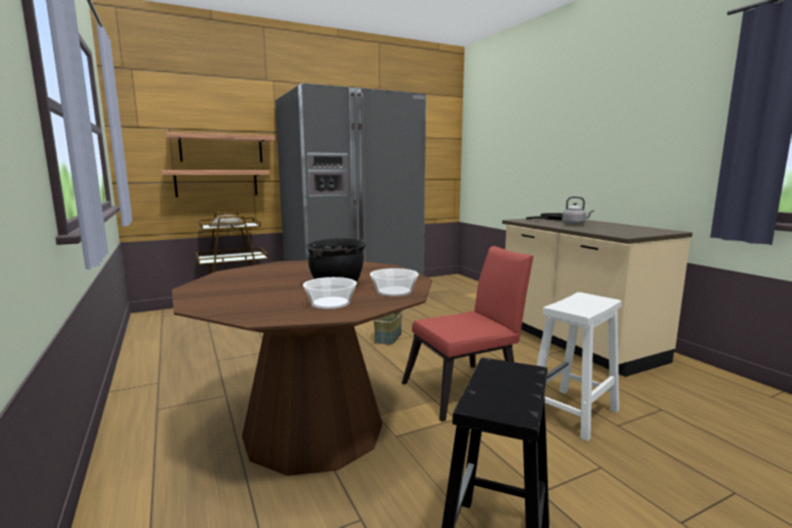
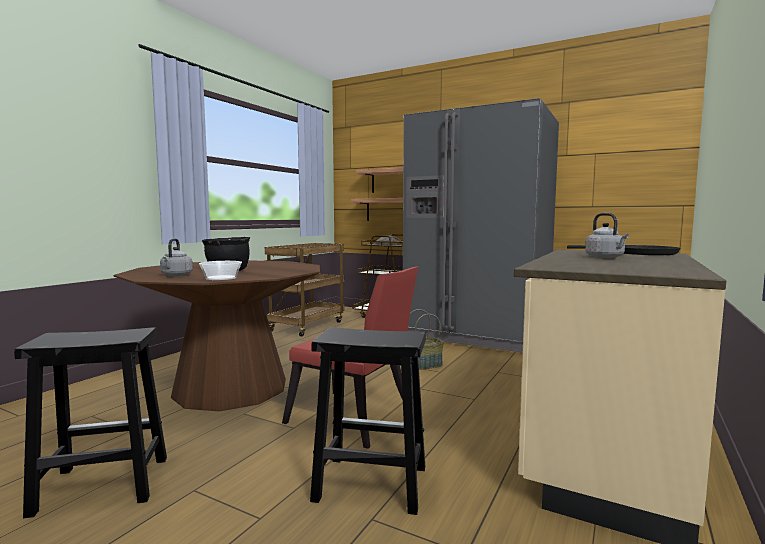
camera: 55 degrees right, 5 degrees down
(177, 344) = (307, 326): none -> brown cart
(331, 303) = (176, 275): bowl -> grey kettle
(573, 413) = (369, 483): white stool -> black stool

